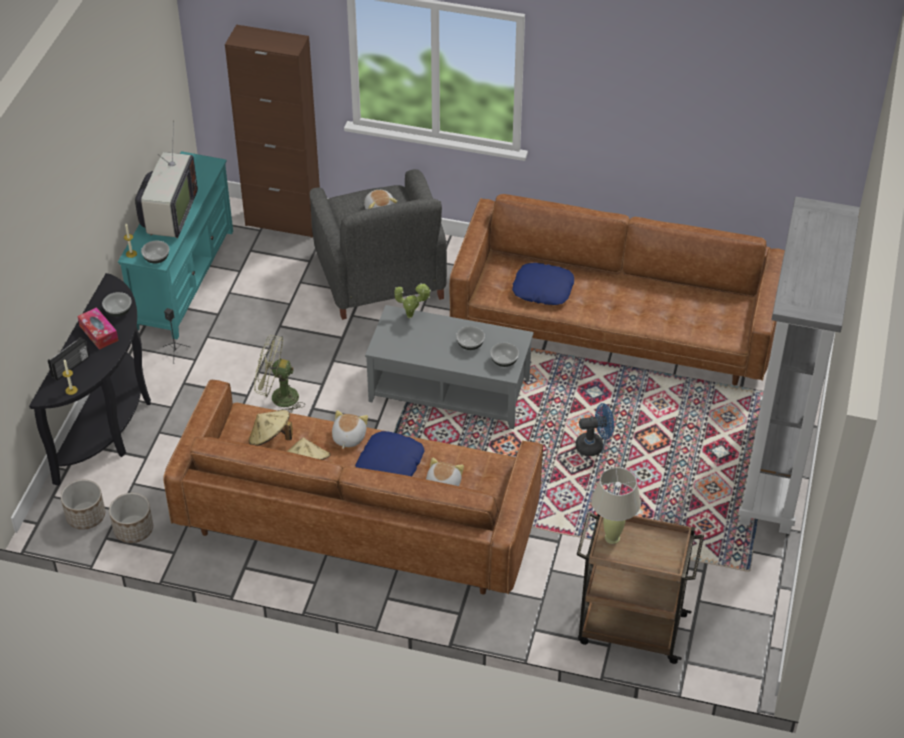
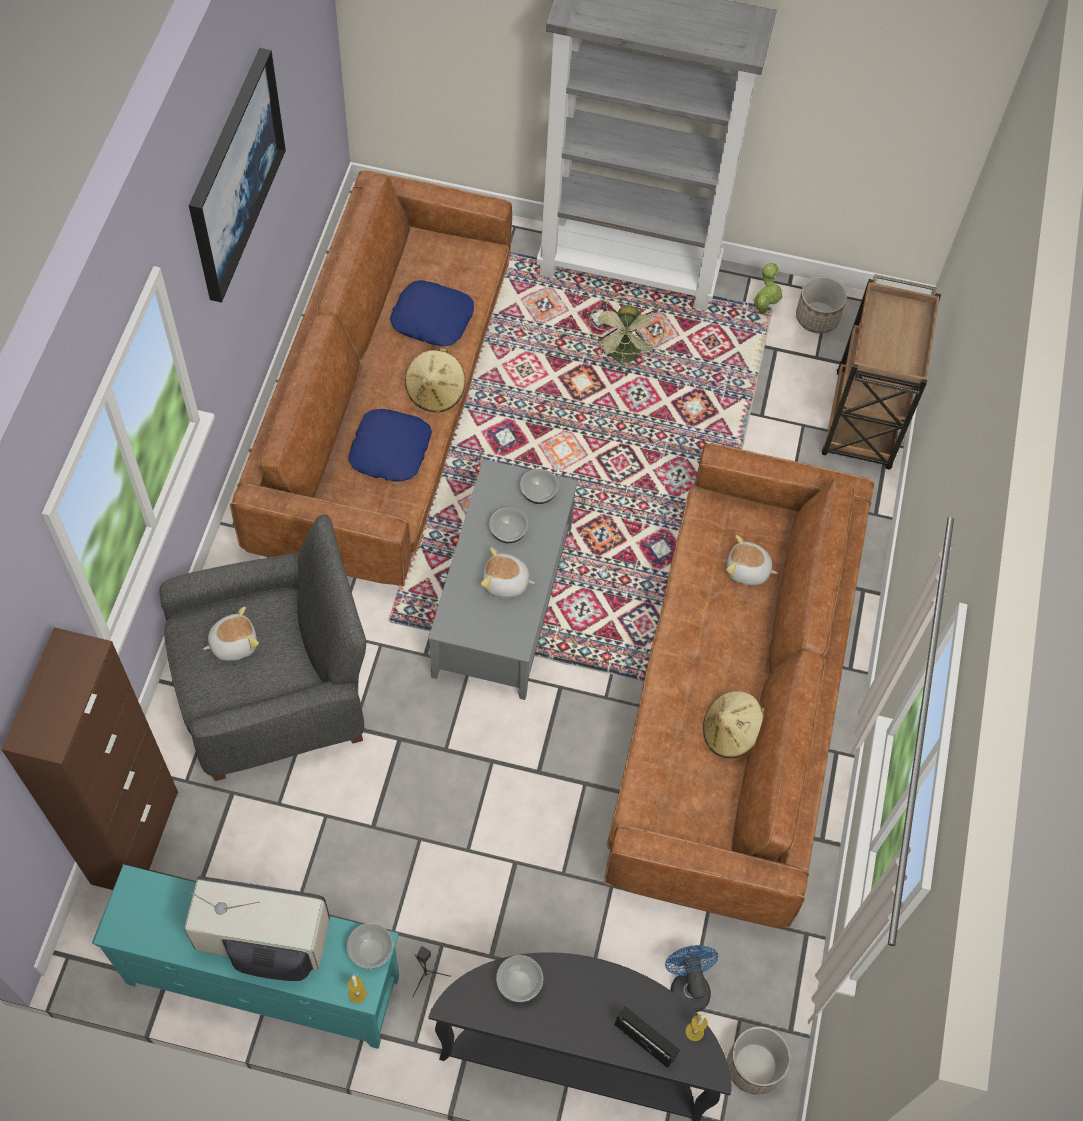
camera: 95 degrees left, 15 degrees up
(98, 333) = (569, 1007): tissue box -> none
(134, 529) = (772, 993): planter -> planter (817, 317)
(270, 438) = (682, 780): beige hat -> beige hat (436, 392)
(278, 397) = (518, 818): green fan -> green fan (624, 356)
(348, 437) = (674, 682): plush toy -> plush toy (505, 582)
(390, 464) = (716, 629): blue pillow -> blue pillow (432, 318)
(412, 316) = (452, 603): potted plant -> potted plant (763, 309)
(594, 445) = (594, 442): blue fan -> blue fan (688, 986)
(612, 537) = (885, 361): beige table lamp -> none
(646, 78) = (234, 174): none -> picture

